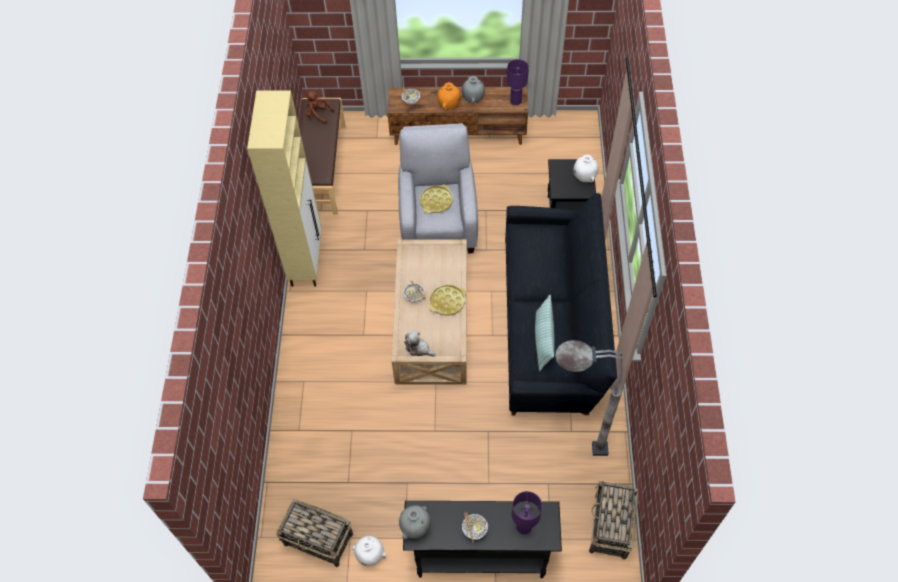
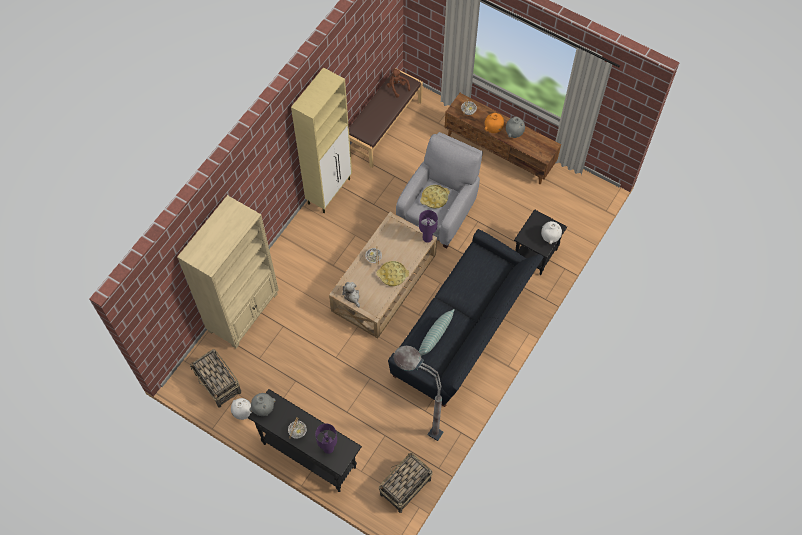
camera: 30 degrees right, 5 degrees up
(295, 441) = (244, 312): none -> beige bookcase
(515, 101) = (544, 151): purple table lamp -> purple table lamp (427, 238)

